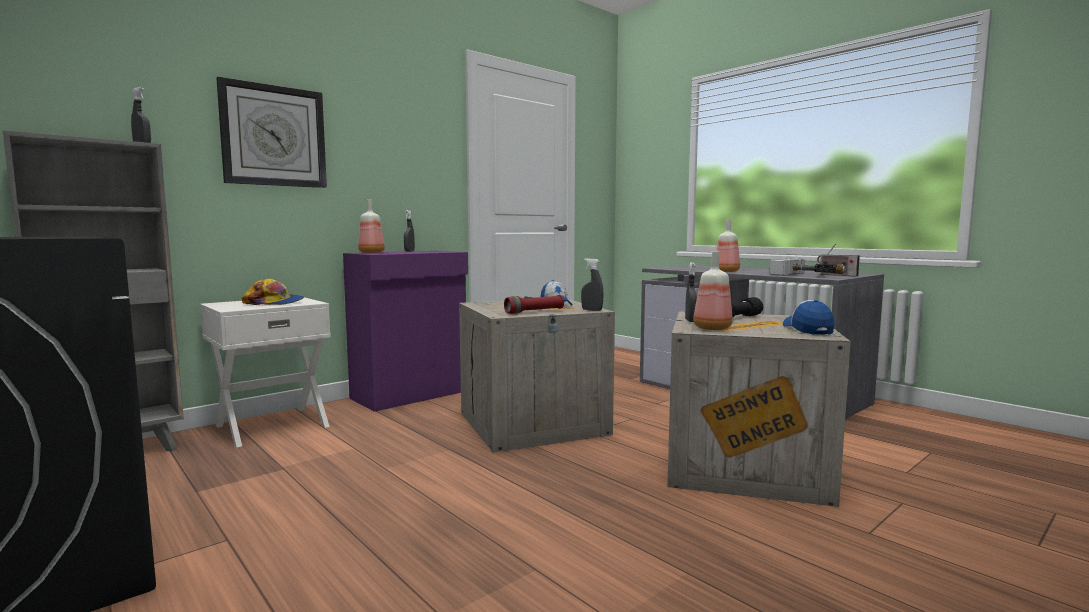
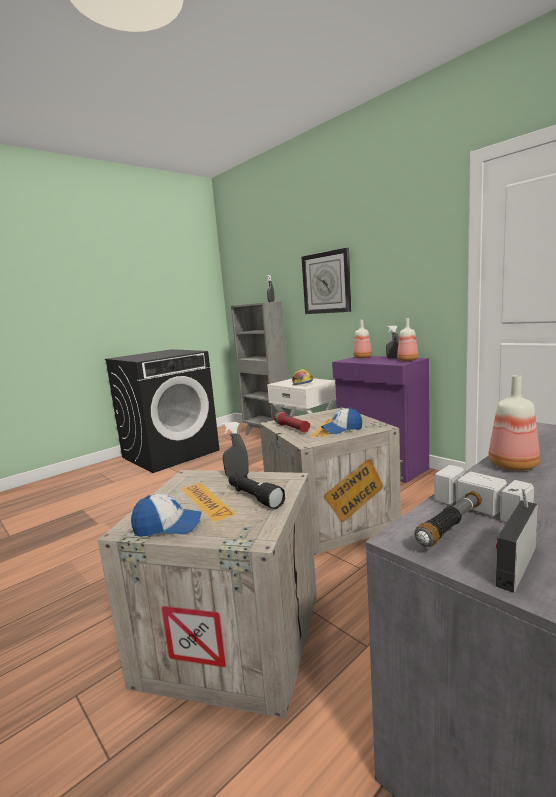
camera: 90 degrees right, 5 degrees up
(592, 310) = (305, 442): grey spray bottle -> none
(711, 328) = (192, 483): bottle -> bottle (407, 360)

